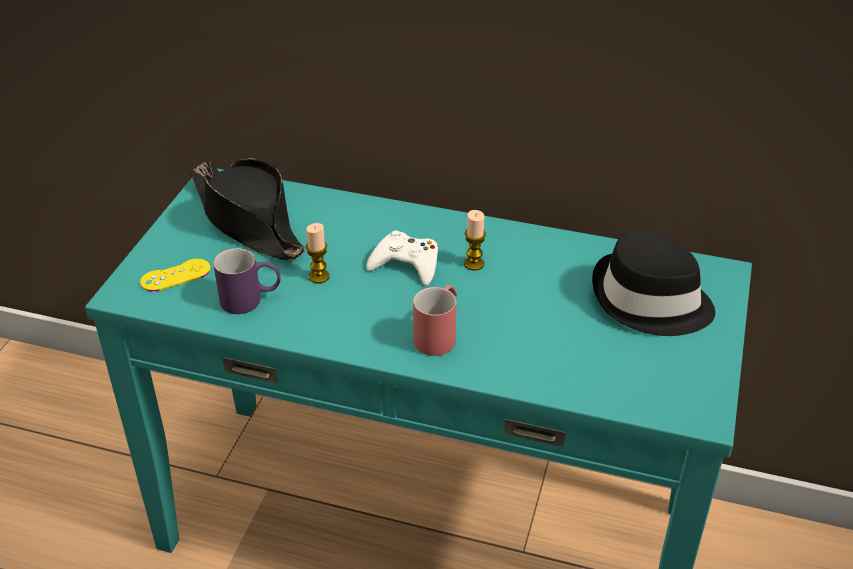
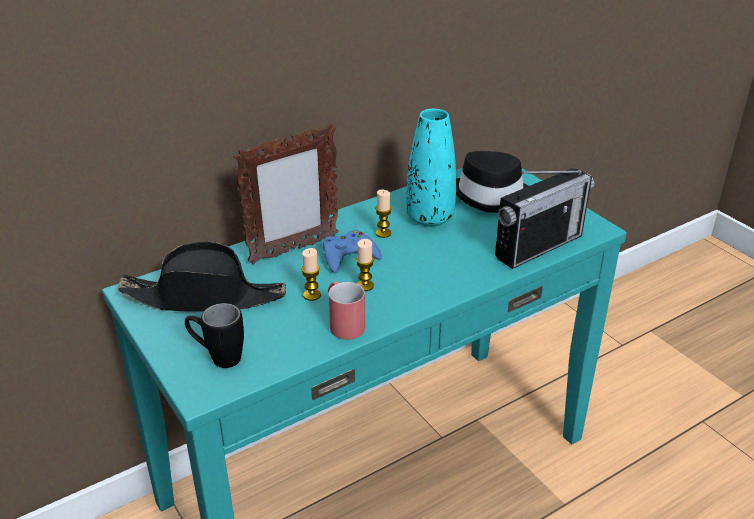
camera: 50 degrees left, 5 degrees down
(175, 275) = (218, 357): yellow game controller -> black mug
(251, 300) = (296, 334): purple mug -> none
(371, 300) = (365, 286): none -> candle
(375, 226) = (293, 250): none -> picture frame
(406, 264) = (348, 256): white game controller -> blue game controller
(439, 334) = (431, 276): red mug -> red mug (343, 323)
(543, 279) = (429, 218): none -> turquoise vase
(597, 385) = (538, 246): none -> radio

